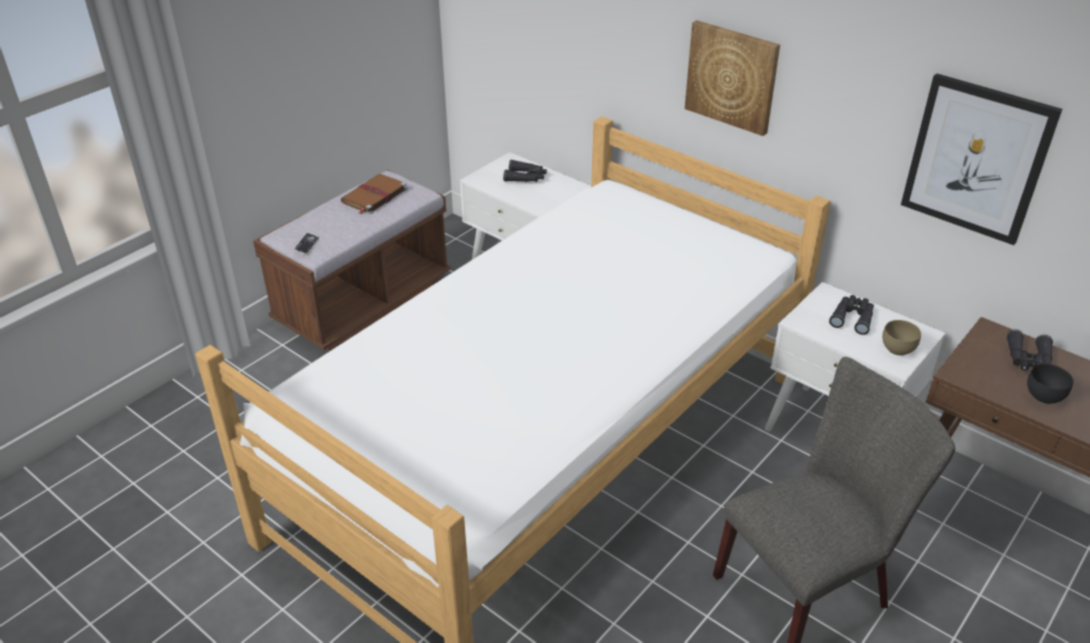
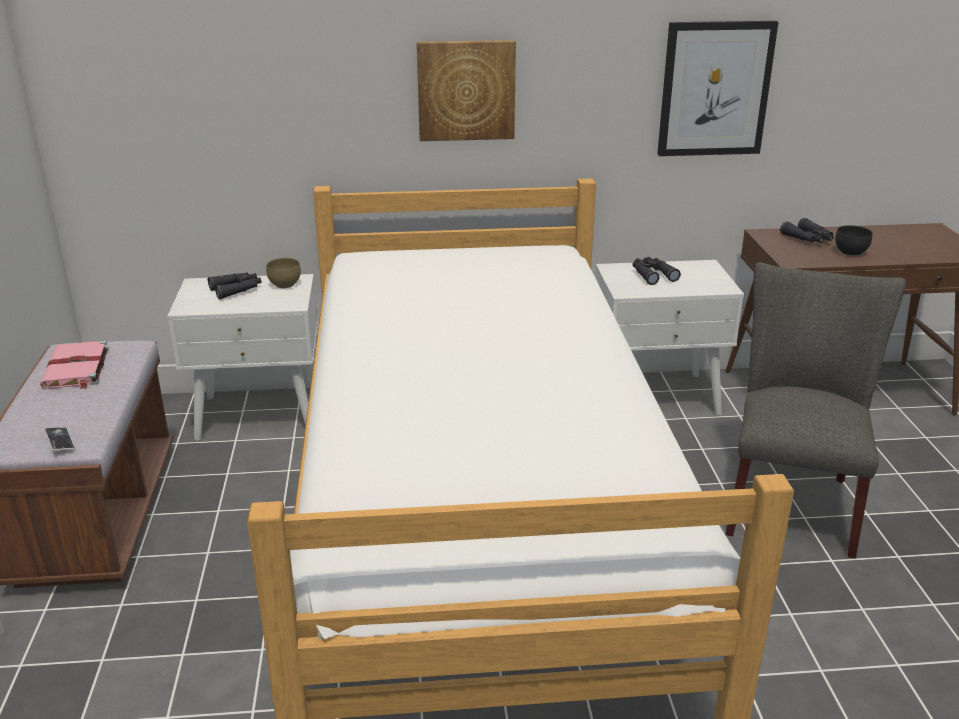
camera: 45 degrees left, 10 degrees down
(373, 196) = (76, 368): brown book -> pink book
(898, 350) = (710, 280): brown bowl -> brown bowl (286, 285)

